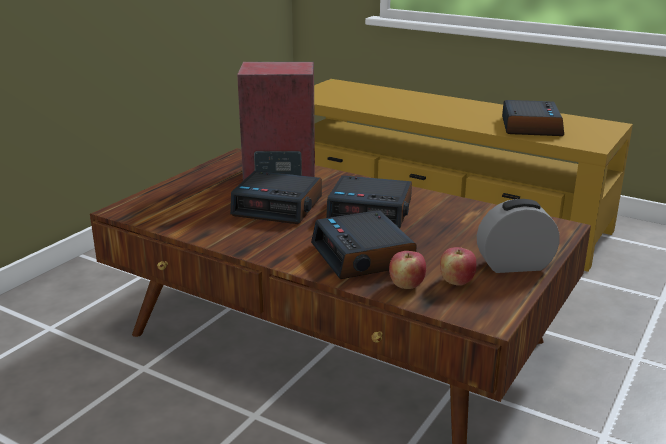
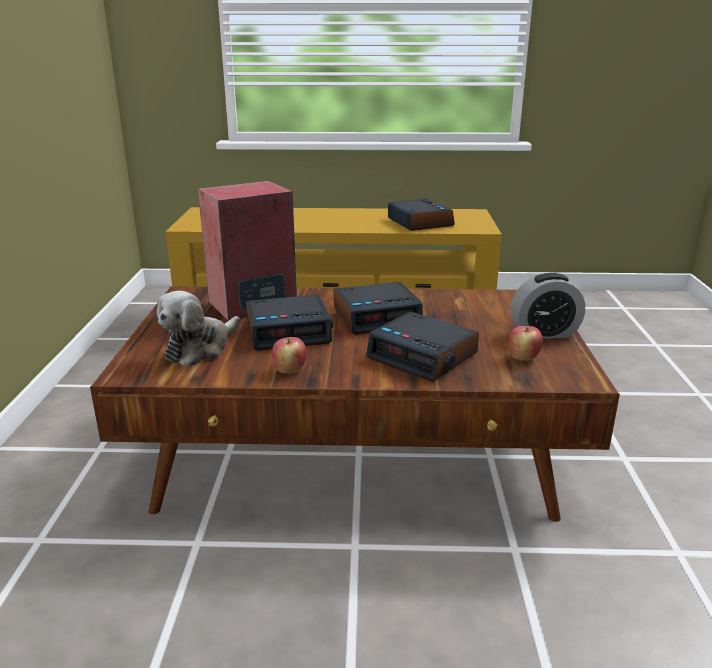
camera: 30 degrees left, 0 degrees up
(194, 204) = (200, 348): none -> plush toy
(406, 285) = (491, 371): apple -> apple (289, 370)
(514, 265) = (544, 333): alarm clock -> alarm clock turned 150 degrees counterclockwise

